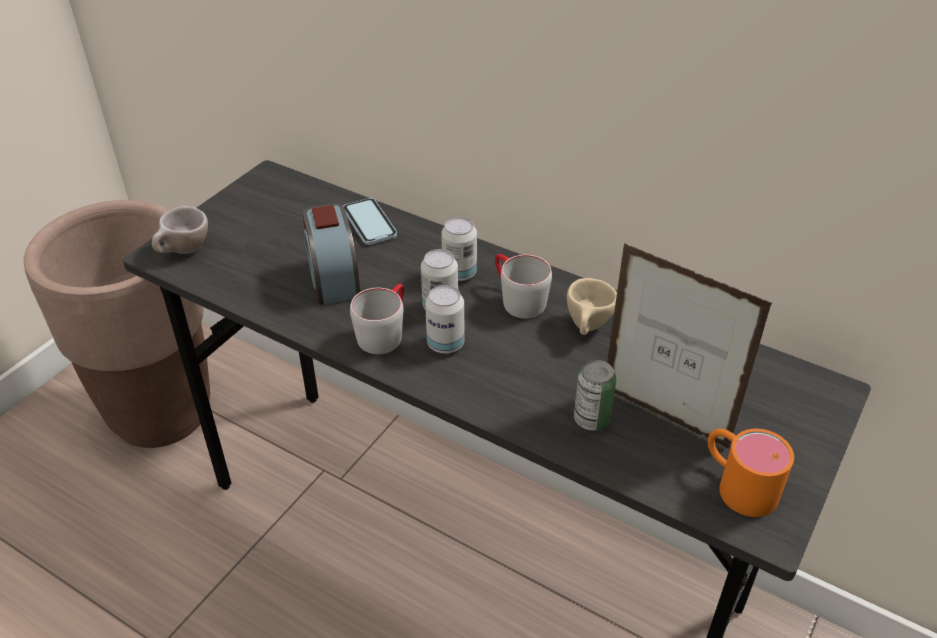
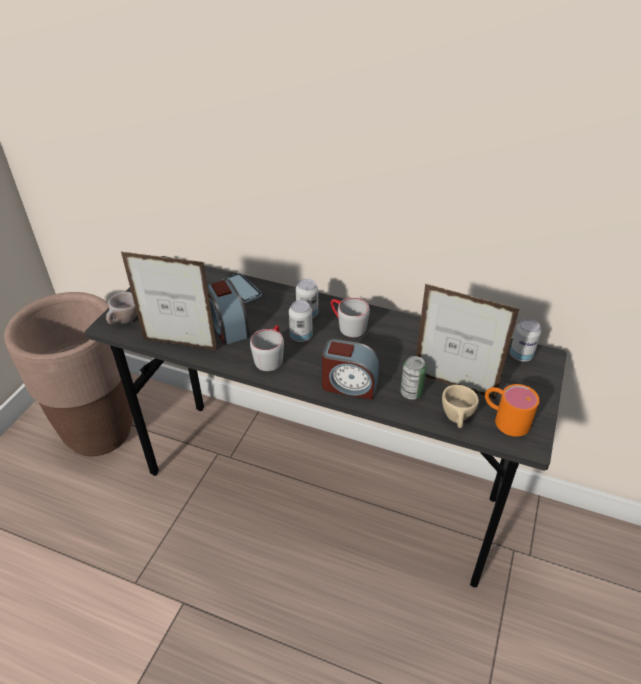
camera: 10 degrees left, 0 degrees up
(254, 296) = (180, 344): none -> picture frame
(445, 344) = (310, 359): can -> can (521, 355)
(495, 393) = (349, 385): none -> alarm clock
(588, 329) = (395, 339): beige cup -> beige cup (457, 420)

